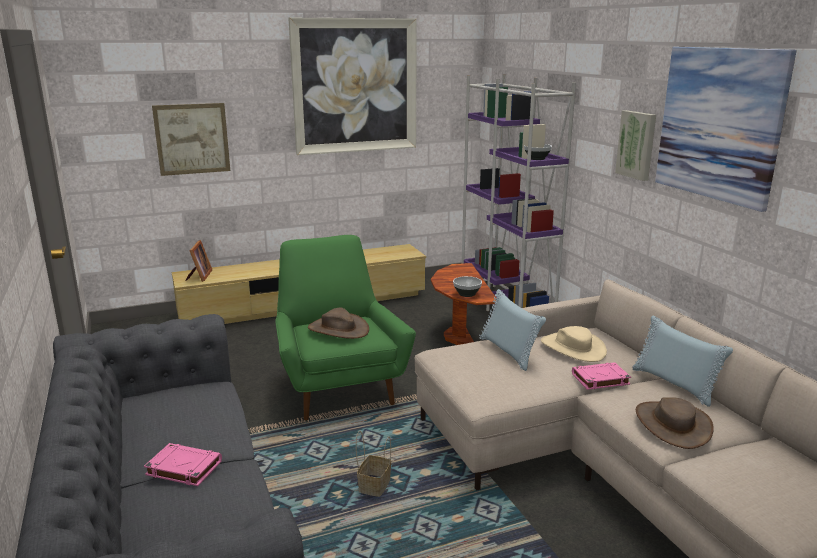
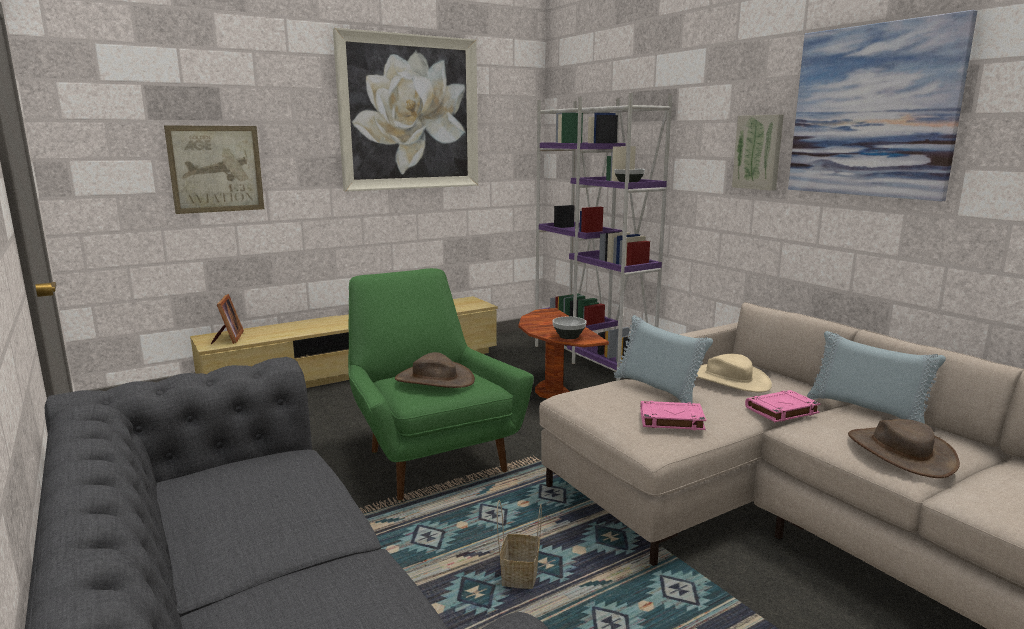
camera: 10 degrees left, 5 degrees down
(183, 468) = (281, 573): pink book -> pink book (670, 420)

